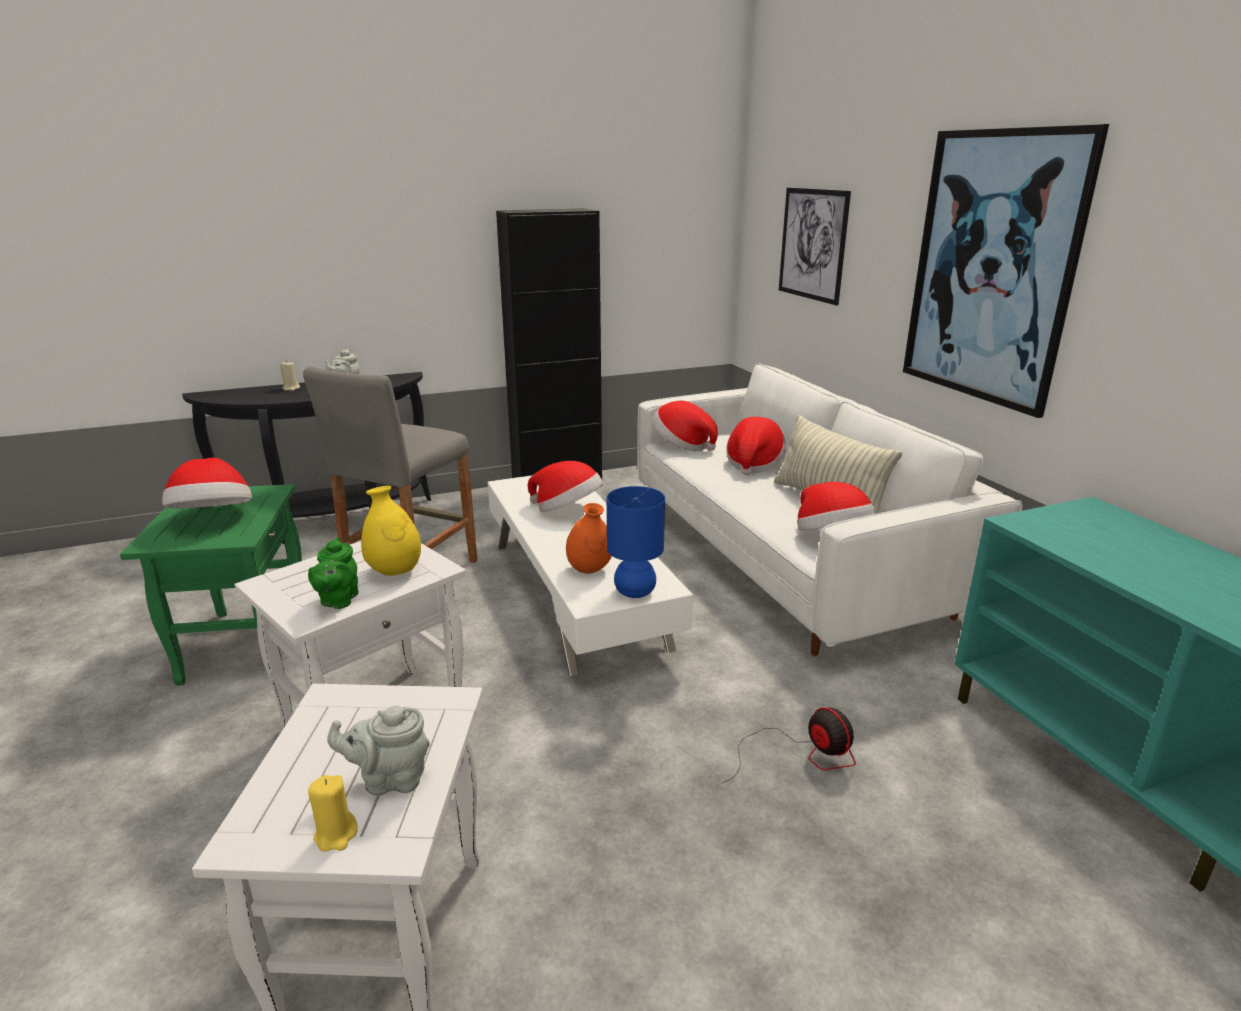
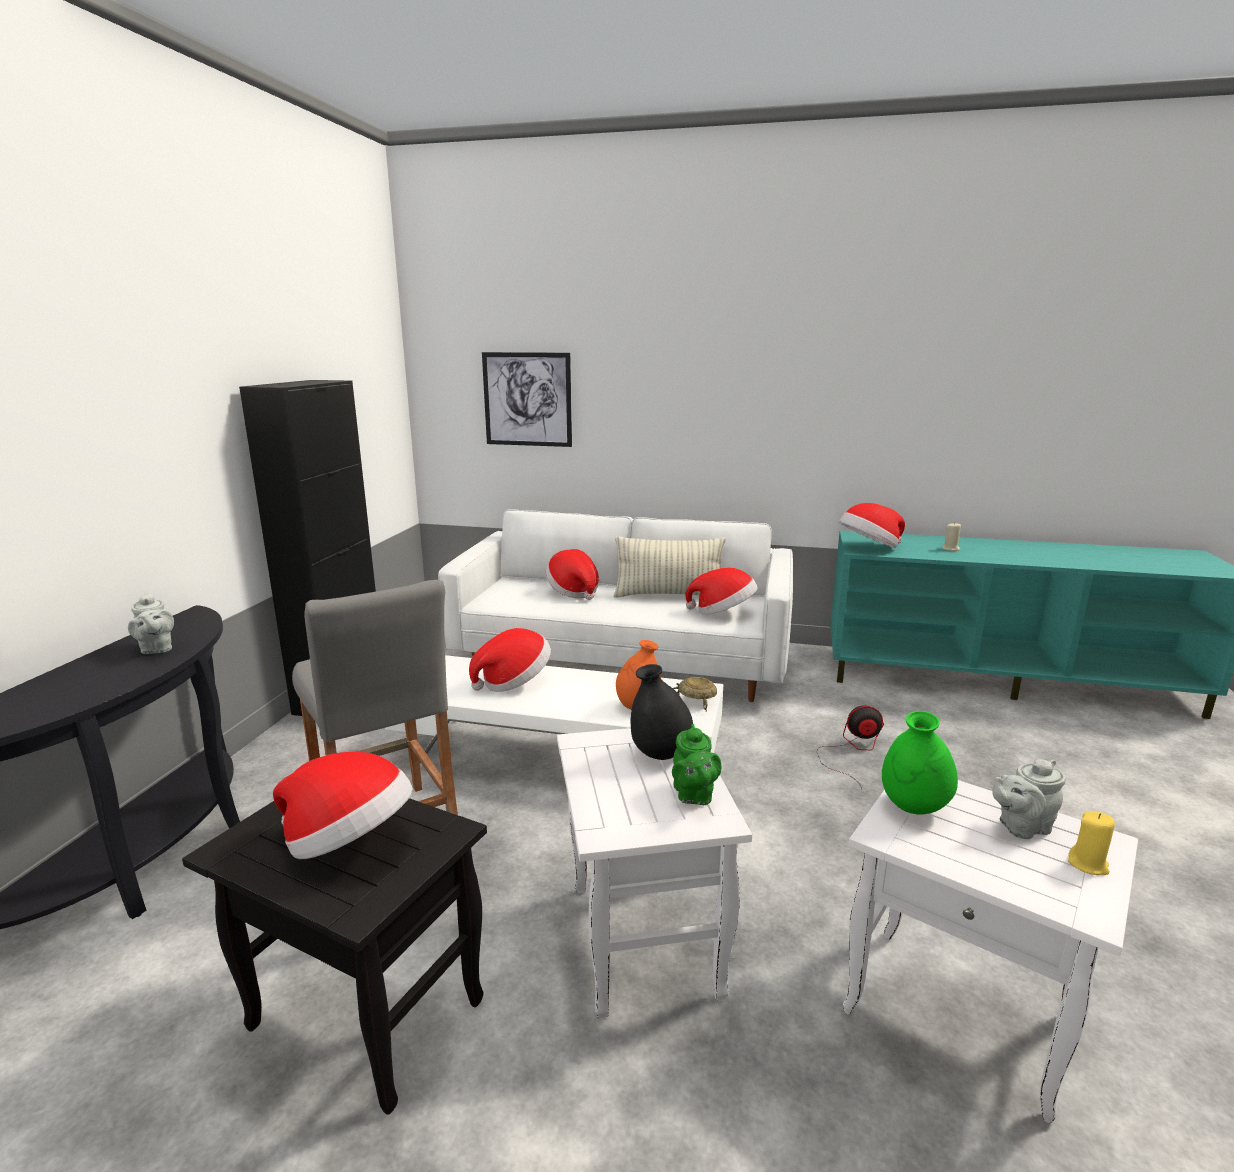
camera: 55 degrees left, 5 degrees down
(245, 643) = (362, 1016): green side table -> black side table
(291, 388) = (67, 679): beige candle -> beige candle (950, 549)
(338, 600) = (693, 795): green teapot -> green teapot turned 45 degrees clockwise
(387, 707) = (913, 807): none -> green vase
(390, 779) = (1021, 827): grey teapot -> grey teapot turned 45 degrees clockwise
(395, 571) = (660, 754): yellow vase -> black vase
(634, 592) = (697, 702): blue table lamp -> beige bowl
(682, 445) = (494, 598): hat -> hat (869, 548)
(991, 268) = (730, 400): picture -> none

